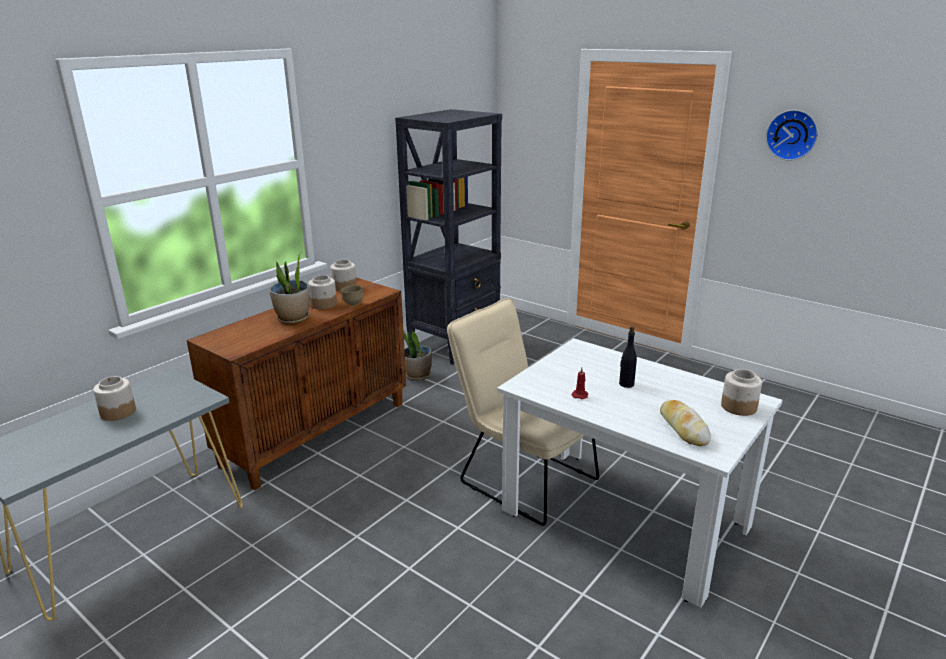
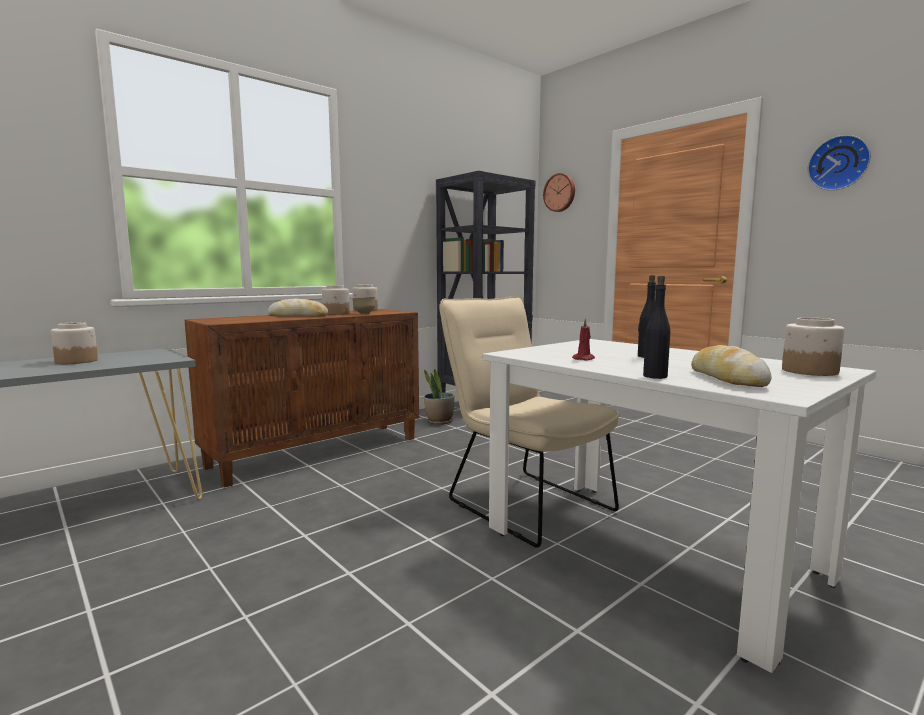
camera: 10 degrees right, 15 degrees down
(293, 319) = (298, 316): potted plant -> bread
(523, 104) = (560, 193): none -> wall clock
(635, 428) = (654, 376): none -> black bottle

